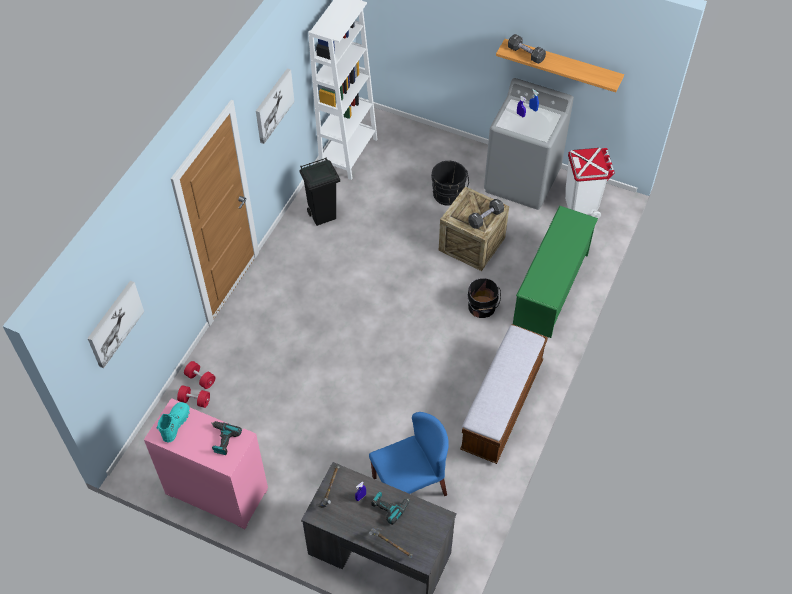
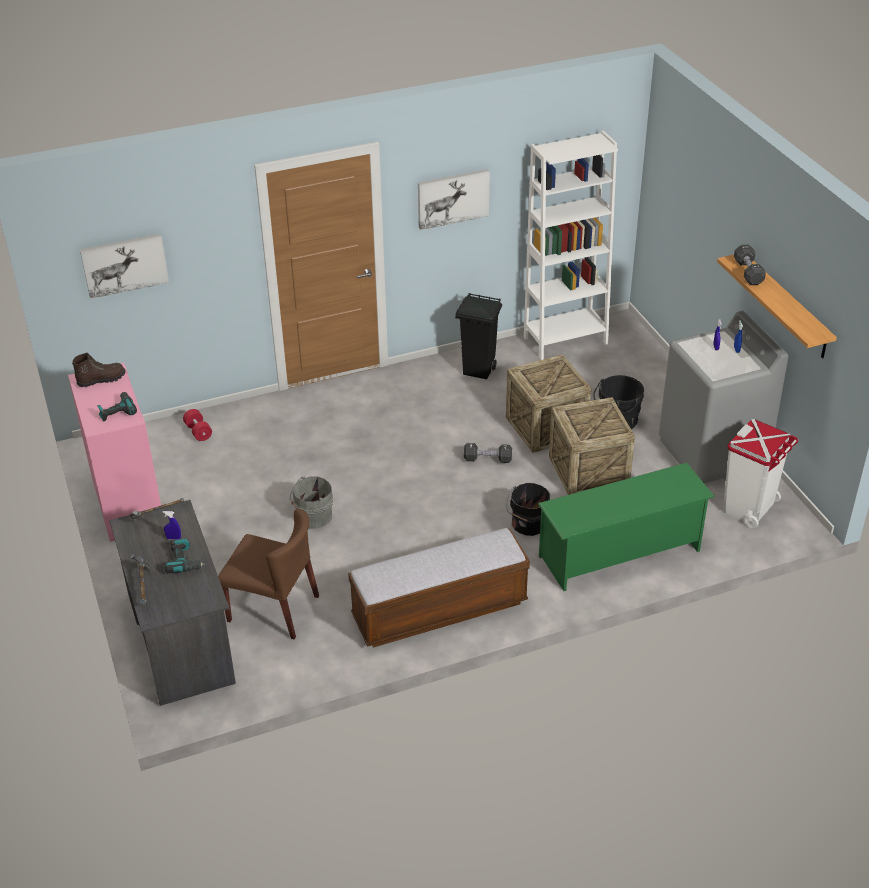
camera: 45 degrees right, 15 degrees down
(175, 424) = (101, 379): turquoise boot -> brown boot
(200, 379) = (222, 420): red dumbbell -> none
(352, 403) = (312, 517): none -> grey bucket
(410, 485) = (274, 608): blue chair -> brown chair
(412, 230) = (546, 427): none -> crate
(485, 218) = (597, 431): black dumbbell -> black dumbbell (487, 459)

